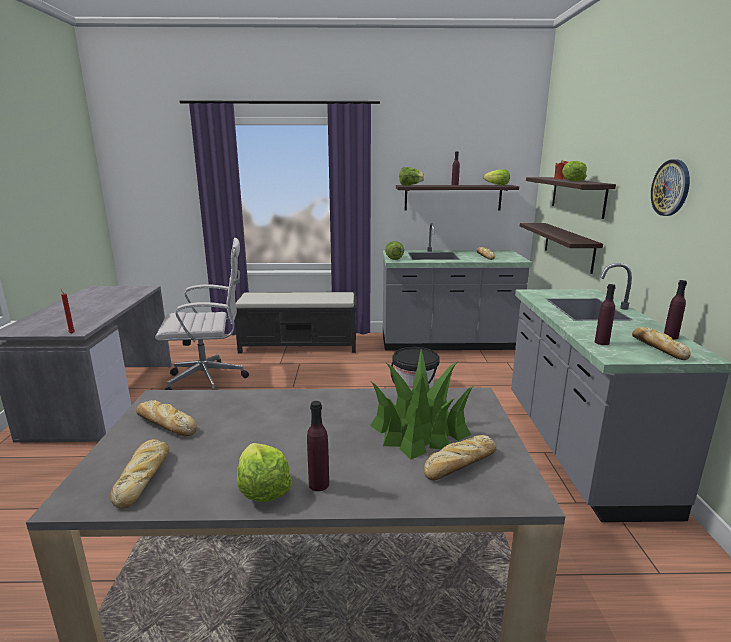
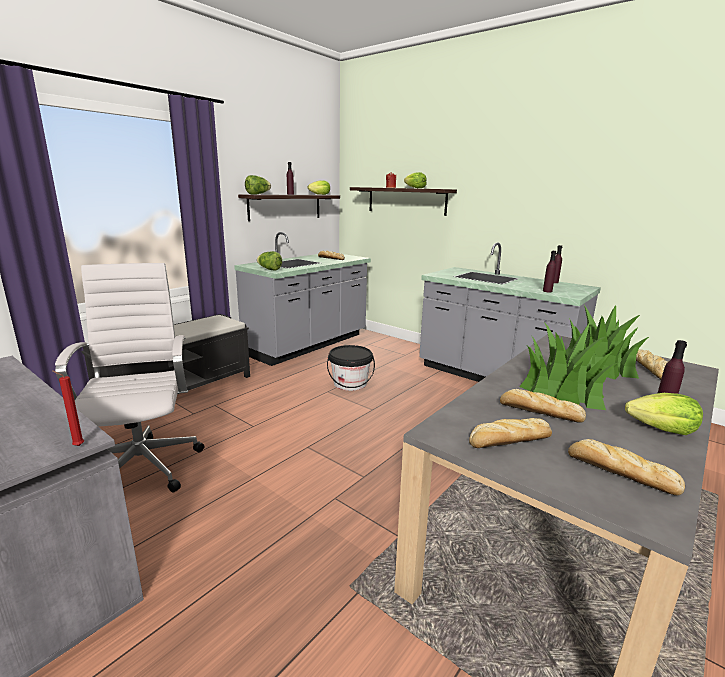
camera: 50 degrees left, 0 degrees up
(210, 381) = (144, 464): white office chair -> white office chair turned 45 degrees counterclockwise
(303, 425) = (561, 391): none -> potted plant
(568, 246) = (401, 241): shelf -> none
(657, 348) = (567, 288): bread -> bread (538, 412)
(671, 188) = (520, 189): wall clock -> none

